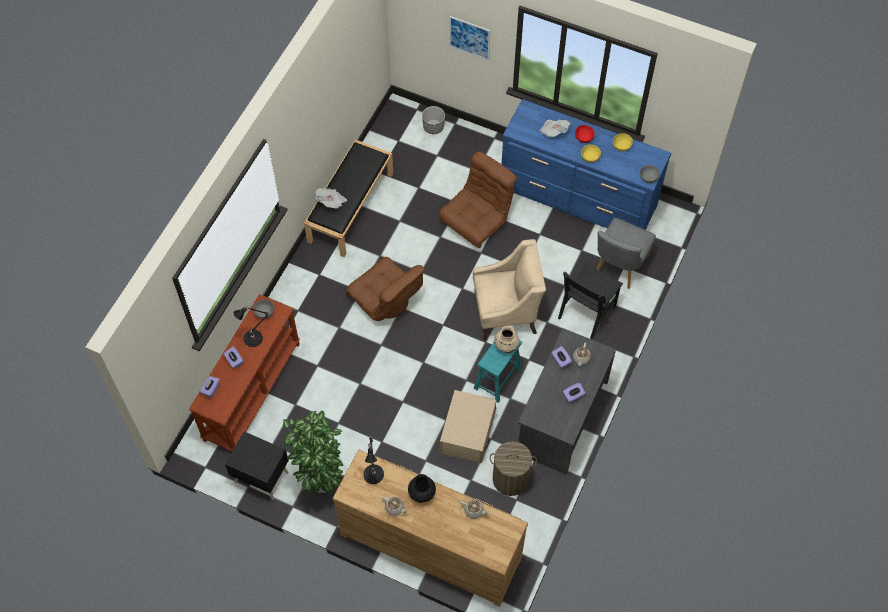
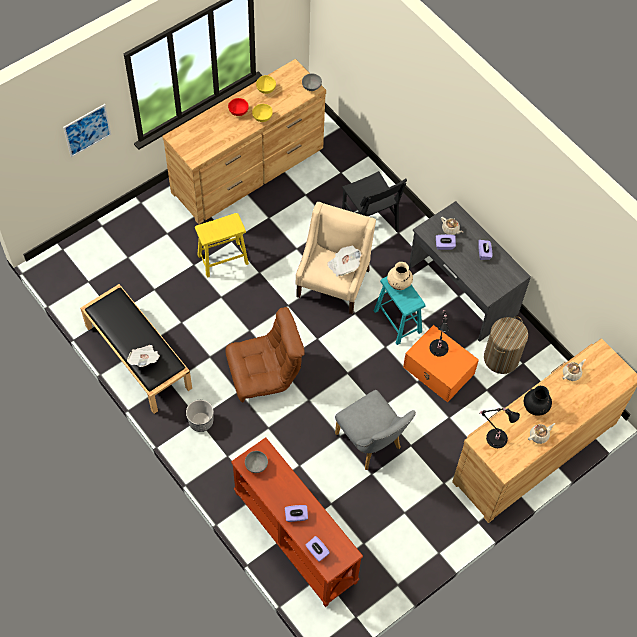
camera: 65 degrees left, 0 degrees up
(254, 338) = (280, 486): black table lamp -> black table lamp (439, 346)
(261, 476) = (392, 567): black nightstand -> none
(322, 483) = (428, 516): potted plant -> none
(433, 127) = (93, 245): planter -> planter (201, 421)
(467, 433) = (439, 371): beige storage box -> orange storage box
(477, 220) = (222, 259): brown armchair -> yellow stool
(553, 132) = (216, 130): newspaper -> newspaper (343, 265)
(578, 197) = (249, 170): blue dresser -> brown dresser
(618, 268) = (340, 177): grey chair -> grey chair (371, 444)

